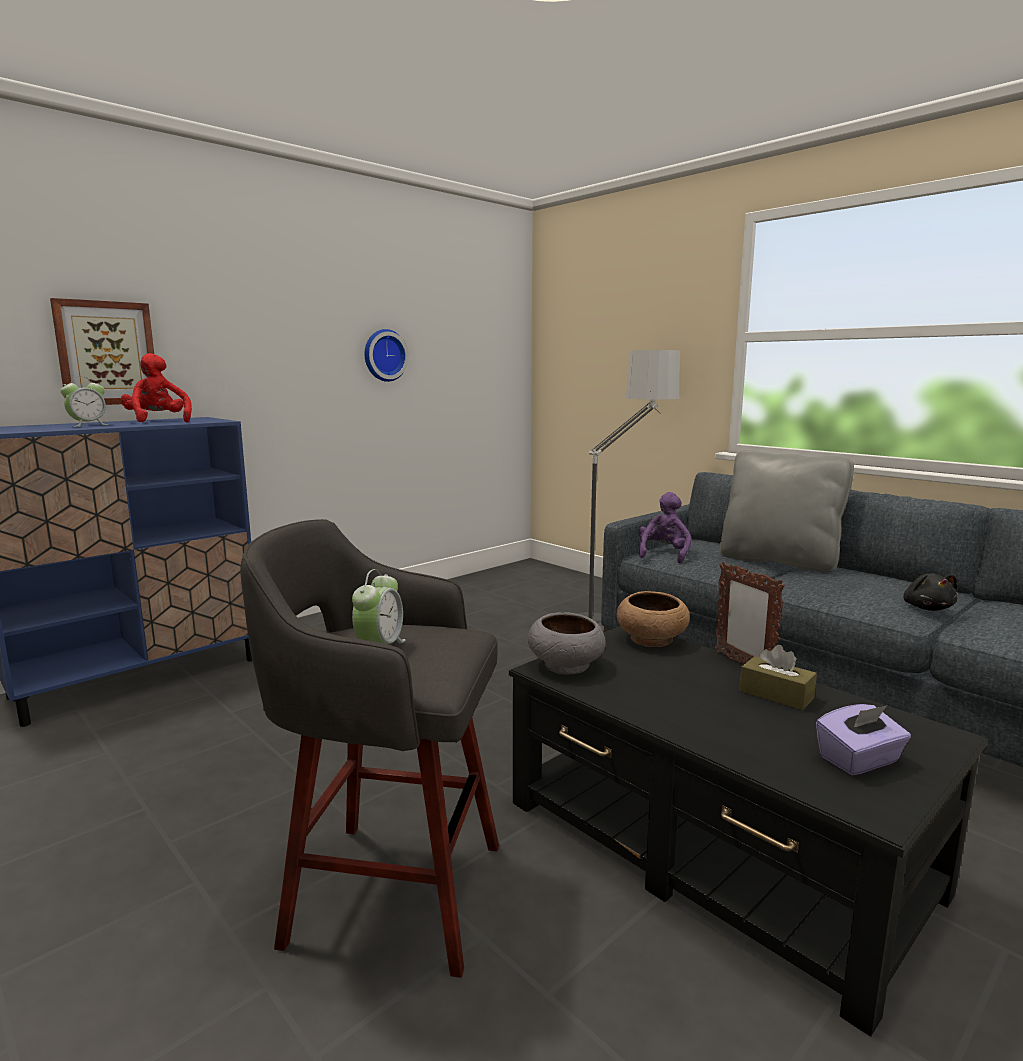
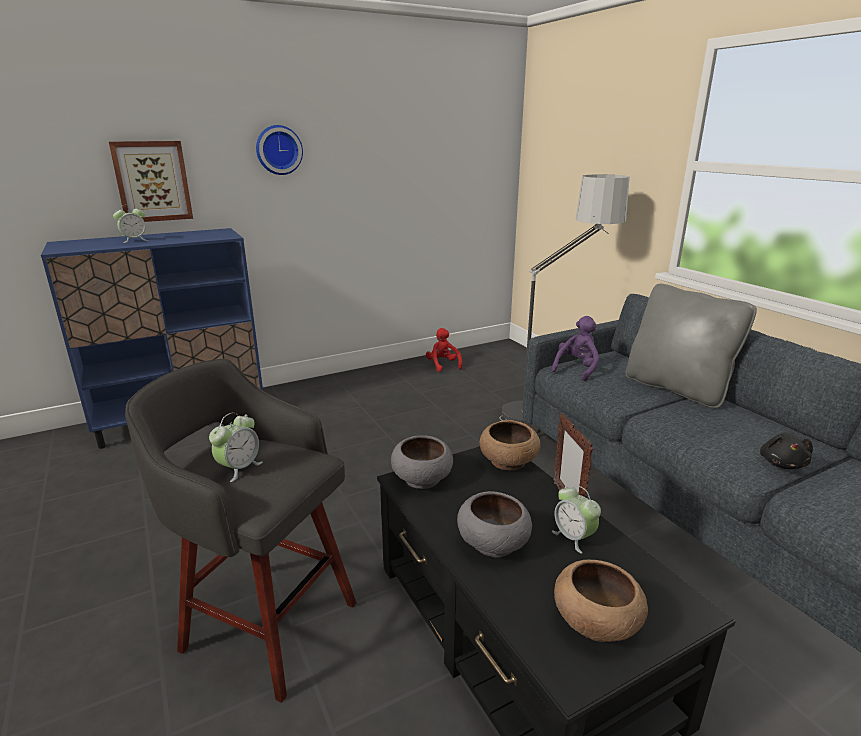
camera: 15 degrees right, 10 degrees up
(158, 421) = (186, 236): red plush toy -> red plush toy (443, 365)
(384, 355) = (378, 171): wall clock -> wall clock (278, 150)
(695, 710) = (493, 542): none -> grey bowl
(776, 694) = (573, 537): brown tissue box -> alarm clock
(859, 760) = (596, 621): purple tissue box -> brown bowl

